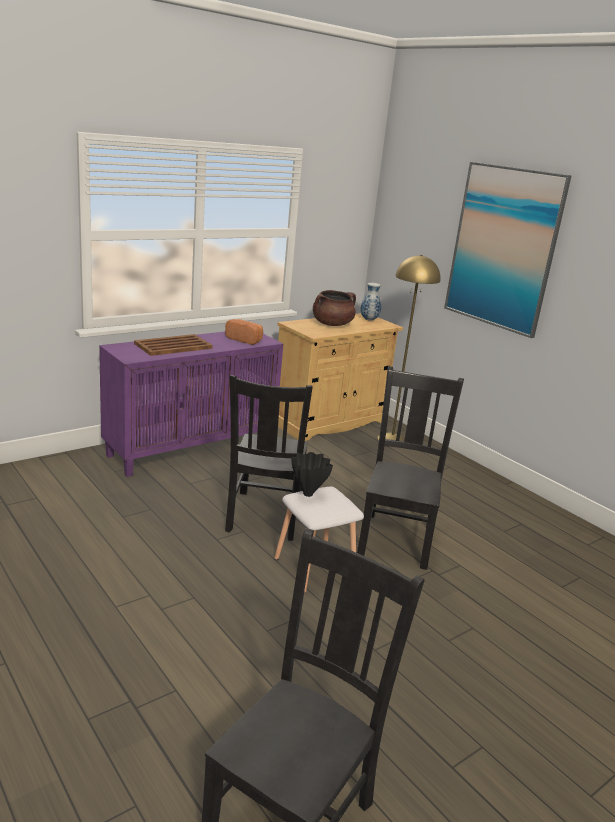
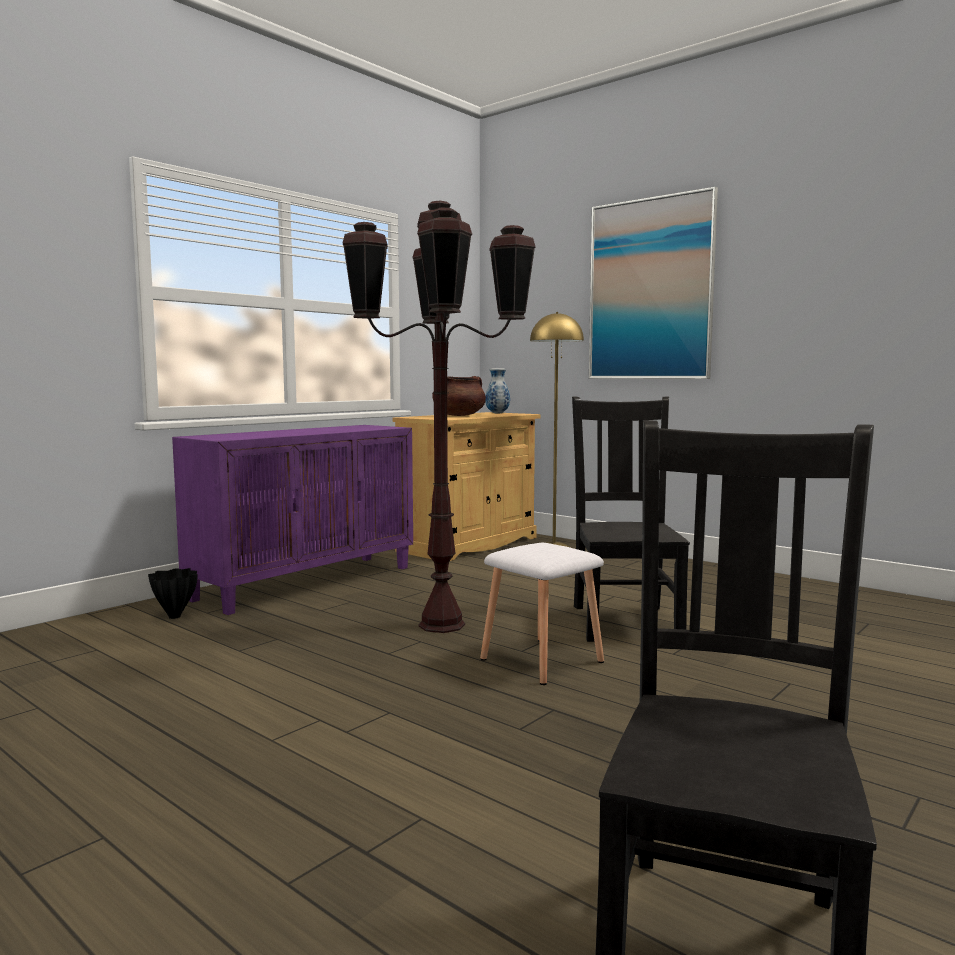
camera: 10 degrees left, 15 degrees down
(174, 346) = (275, 433): brown tray -> none
(245, 340) = (363, 428): bread -> none
(264, 517) = (441, 625): black chair -> brown floor lamp
(308, 494) = (519, 547): black vase -> black vase (175, 616)

